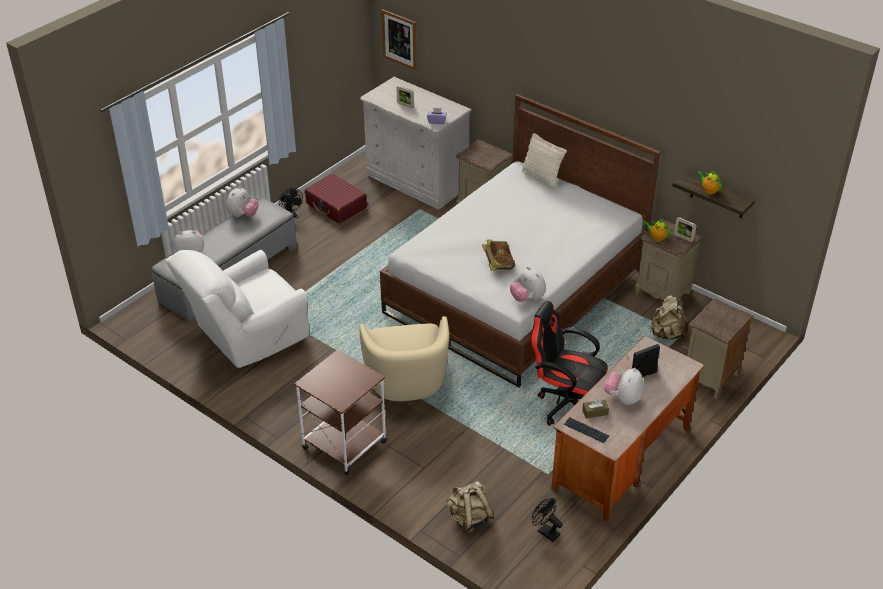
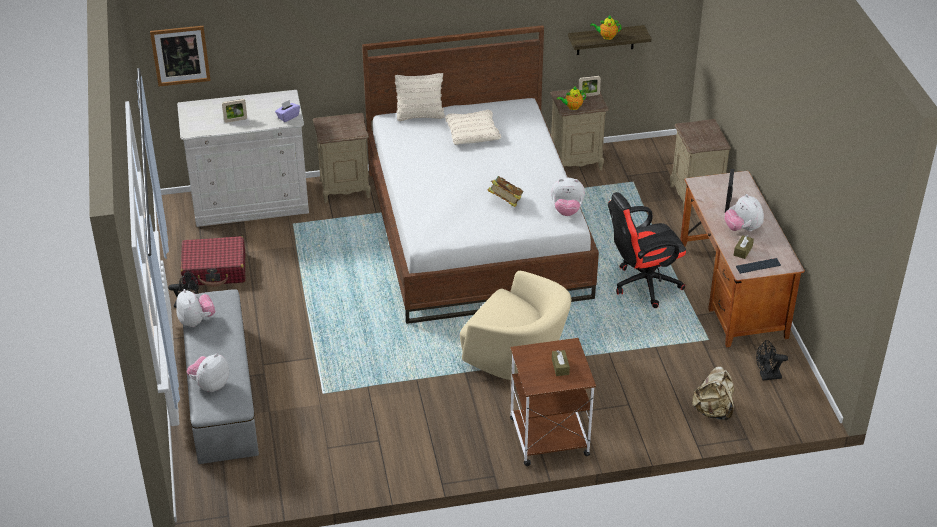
camera: 50 degrees left, 0 degrees up
(246, 339) = (335, 429): white armchair -> none
(342, 384) = (560, 367): none -> brown tissue box
(556, 210) = (472, 133): none -> beige pillow
(666, 334) = (623, 187): beige backpack -> none

